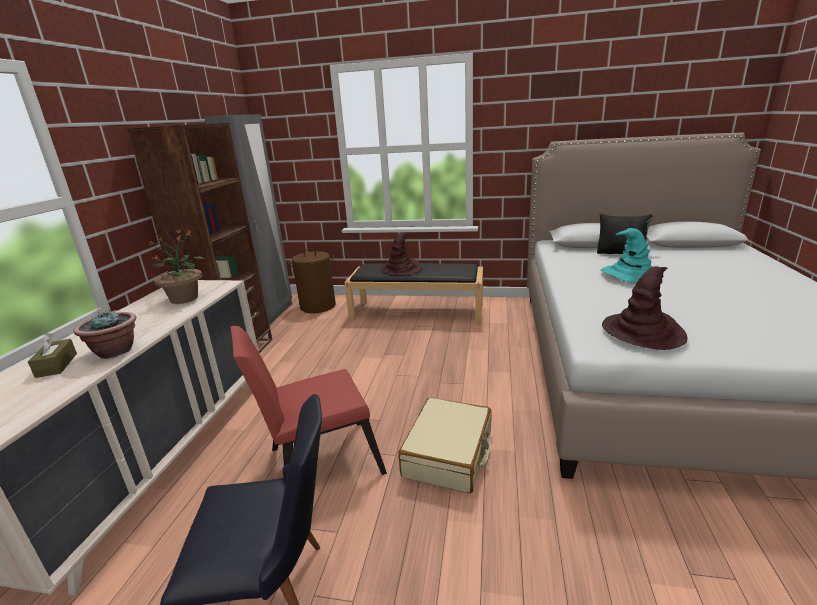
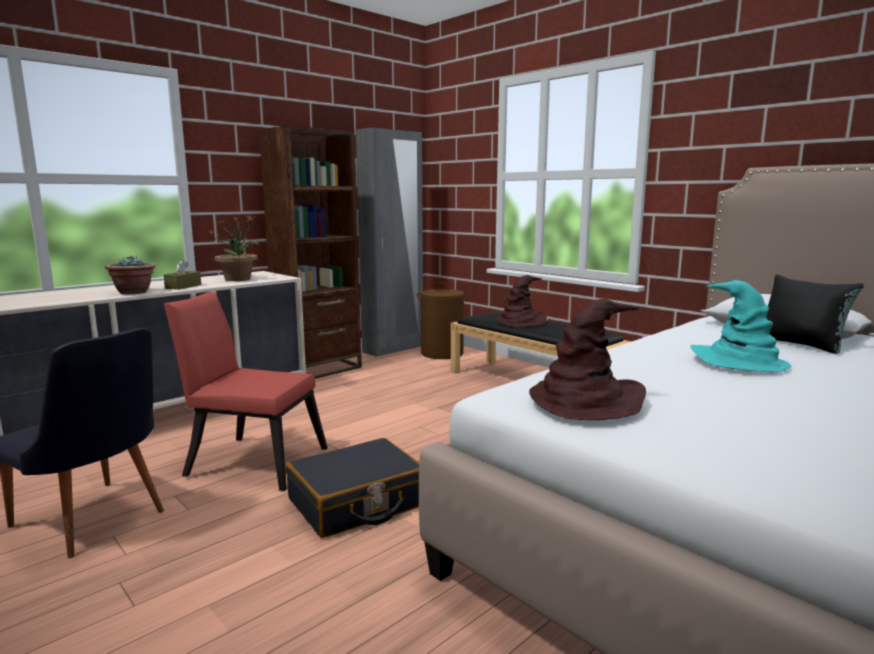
camera: 35 degrees right, 10 degrees down
(57, 365) = (96, 291): brown tissue box -> brown tissue box (183, 286)
(449, 454) = (357, 503): beige suitcase -> black suitcase

